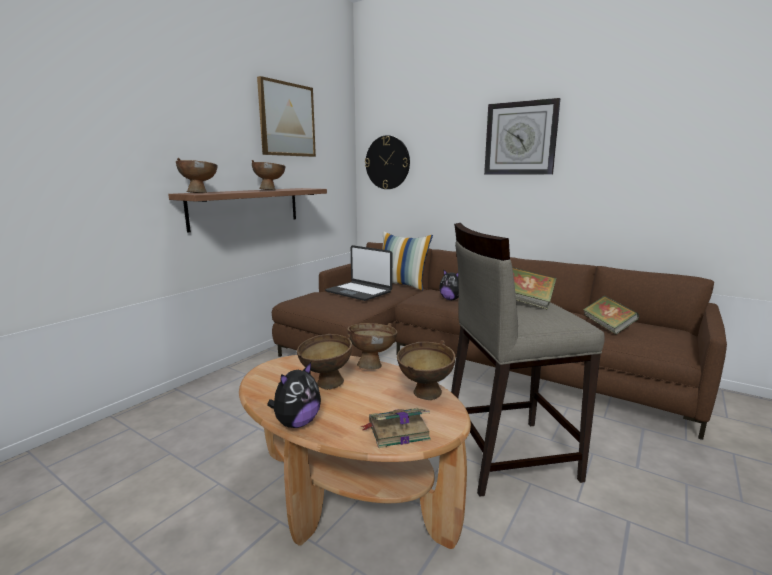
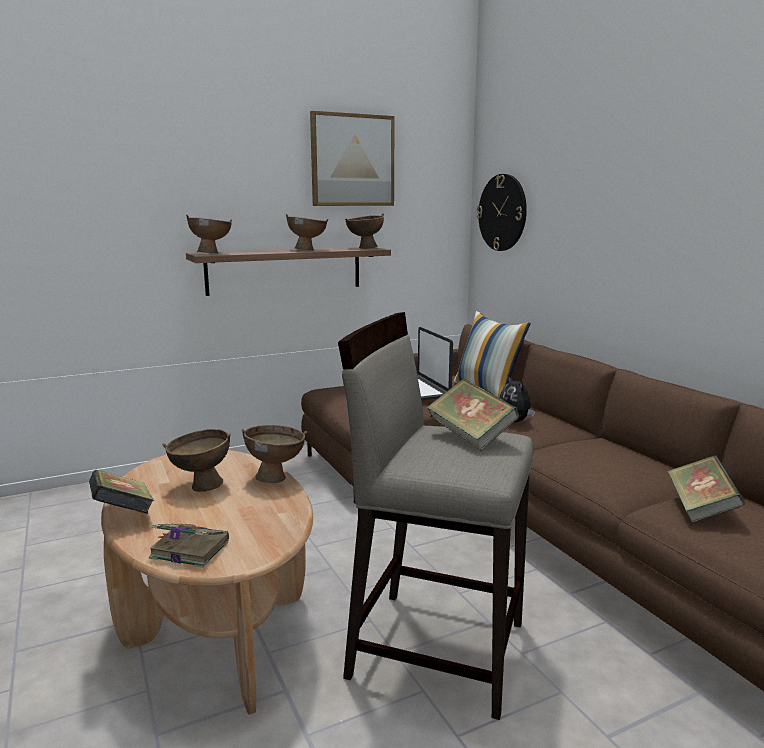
camera: 30 degrees right, 0 degrees up
(296, 423) = (123, 514): plush toy -> book
(424, 395) = (272, 524): brown bowl -> brown bowl (364, 248)
(520, 138) = (662, 180): wall clock -> none

